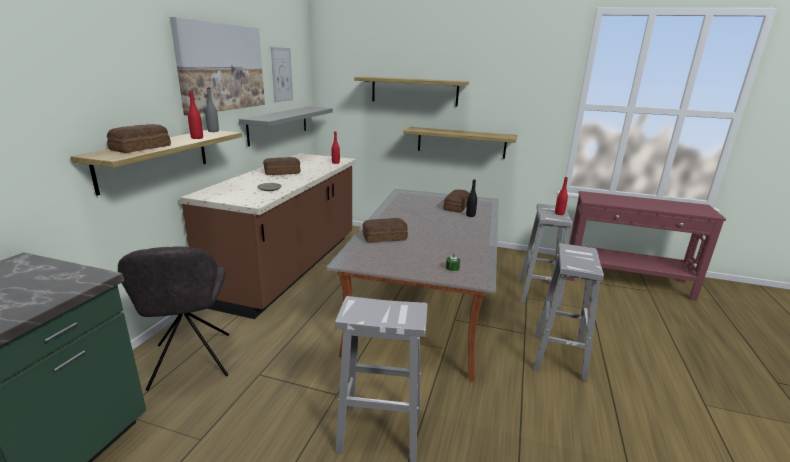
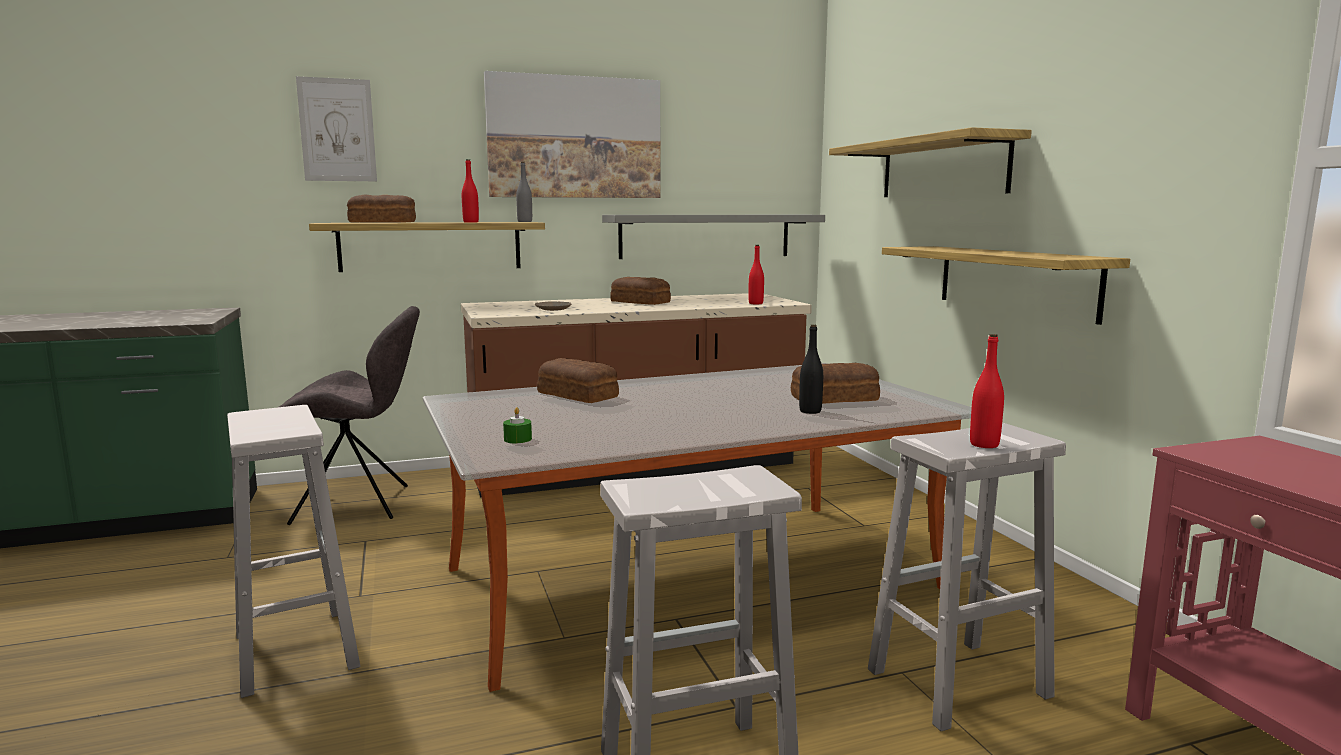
camera: 55 degrees right, 10 degrees down
(191, 363) = (357, 504): grey chair -> grey chair turned 135 degrees counterclockwise
(282, 75) = (724, 155): picture -> picture (337, 130)

